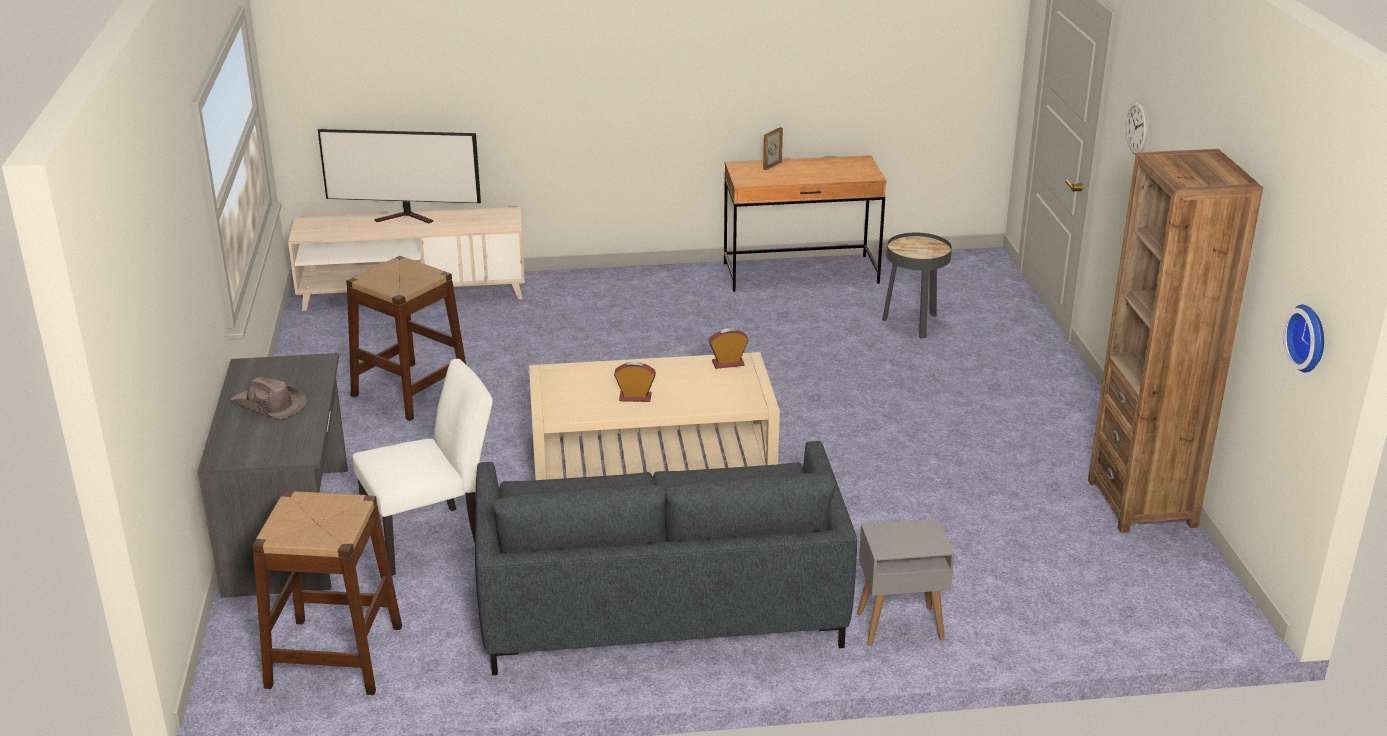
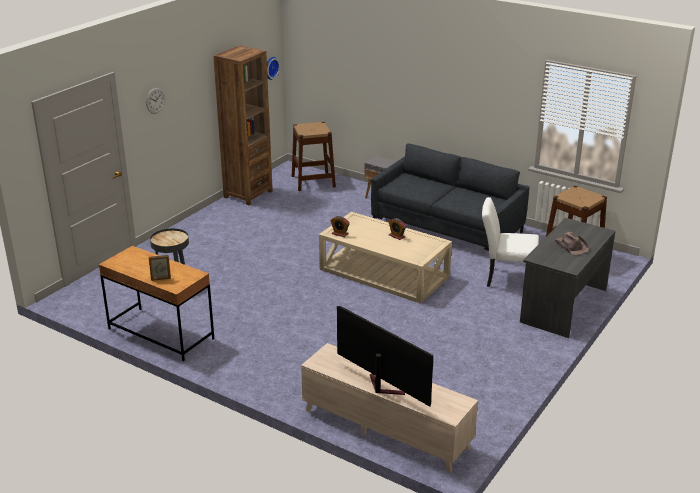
camera: 140 degrees left, 0 degrees up
(410, 391) = (454, 352): brown stool -> brown stool (313, 181)

